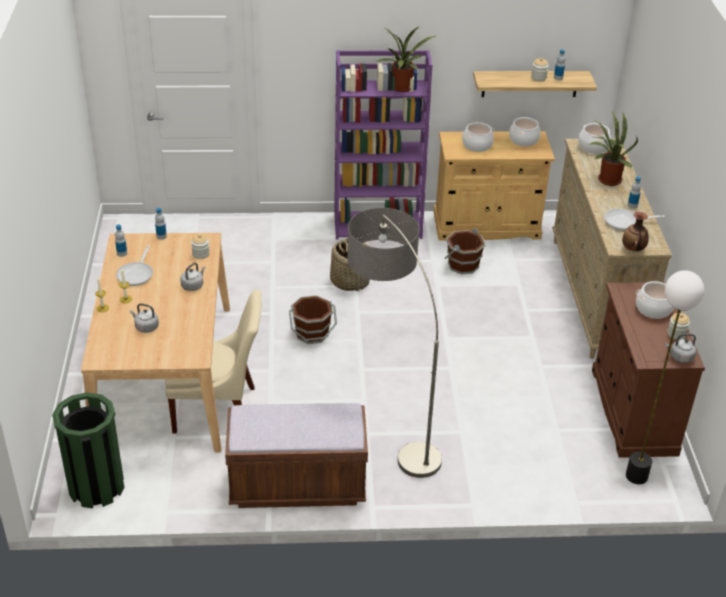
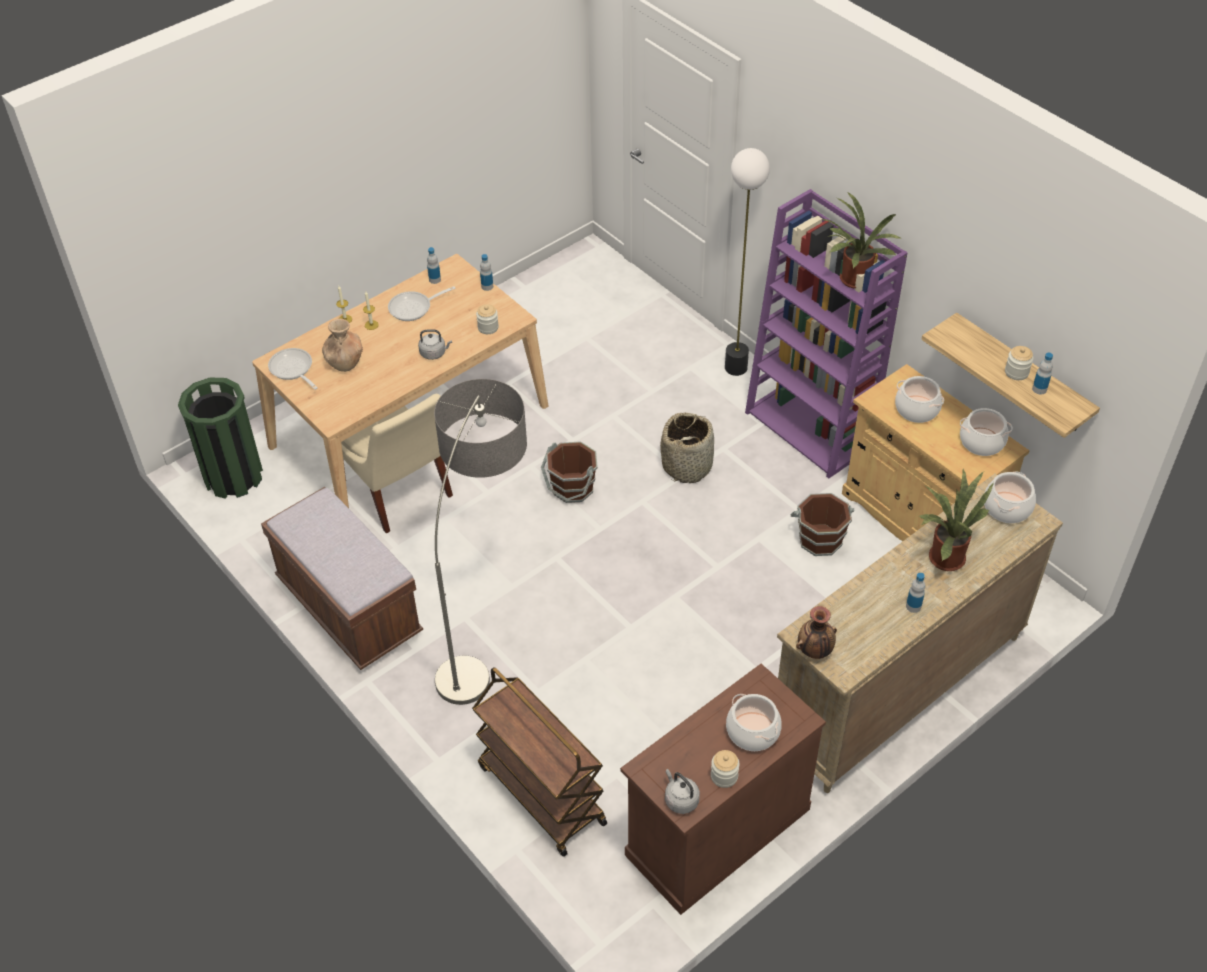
camera: 55 degrees right, 10 degrees up
(145, 327) = (345, 362): grey kettle -> brown vase
(542, 470) = (540, 794): none -> brown cart
(625, 222) = (867, 616): frying pan -> frying pan (293, 370)
(637, 476) = (608, 888): floor lamp -> floor lamp (736, 368)

